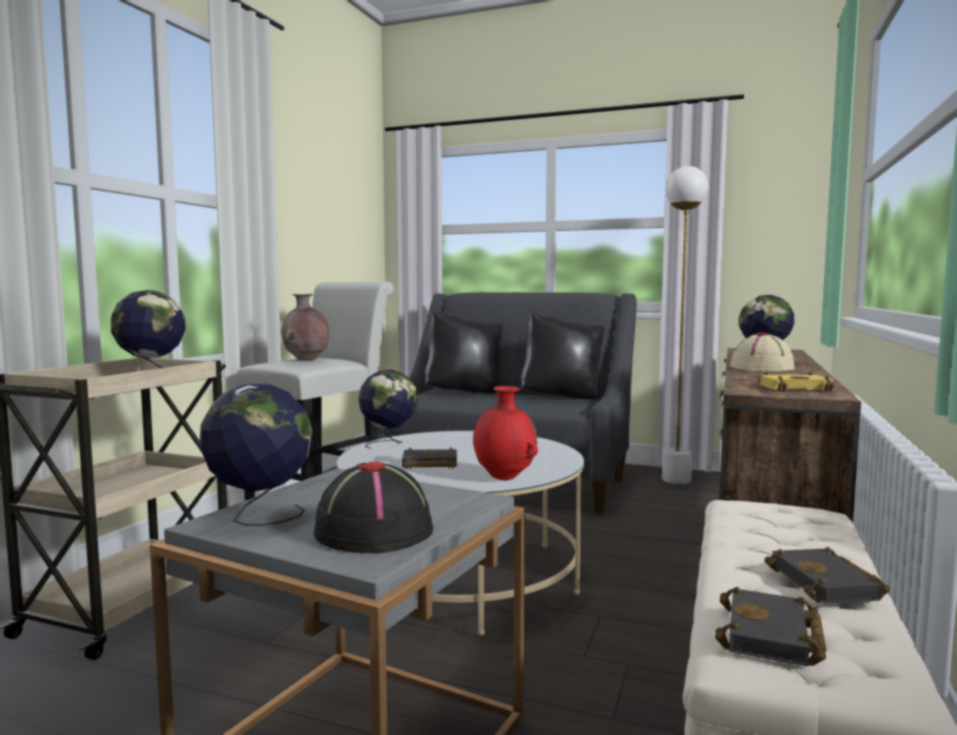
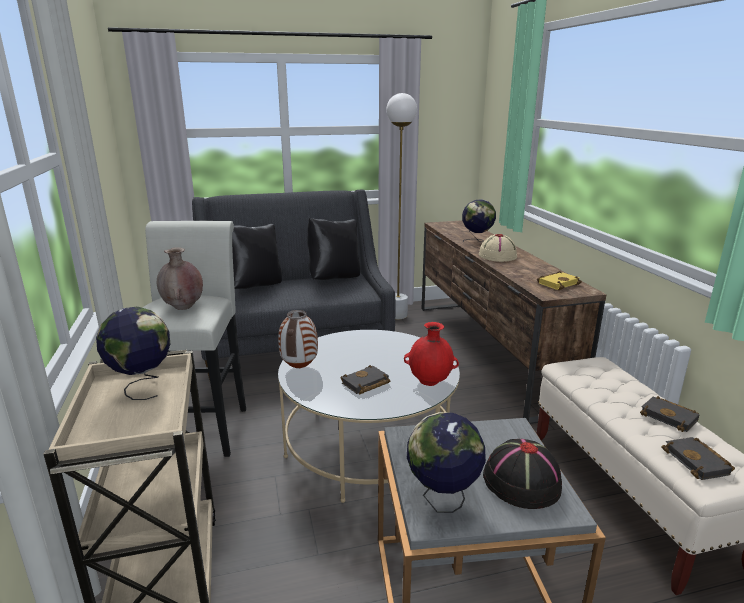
camera: 35 degrees left, 15 degrees up
(389, 444) = (299, 368): globe -> vase

